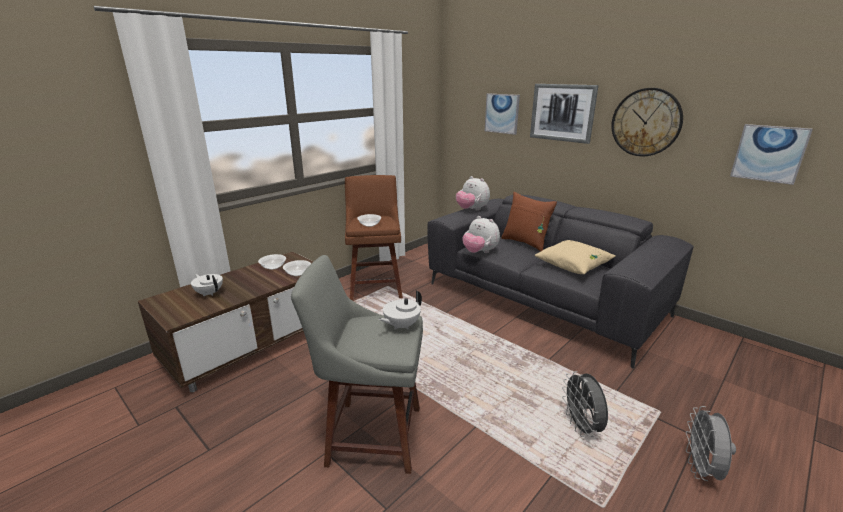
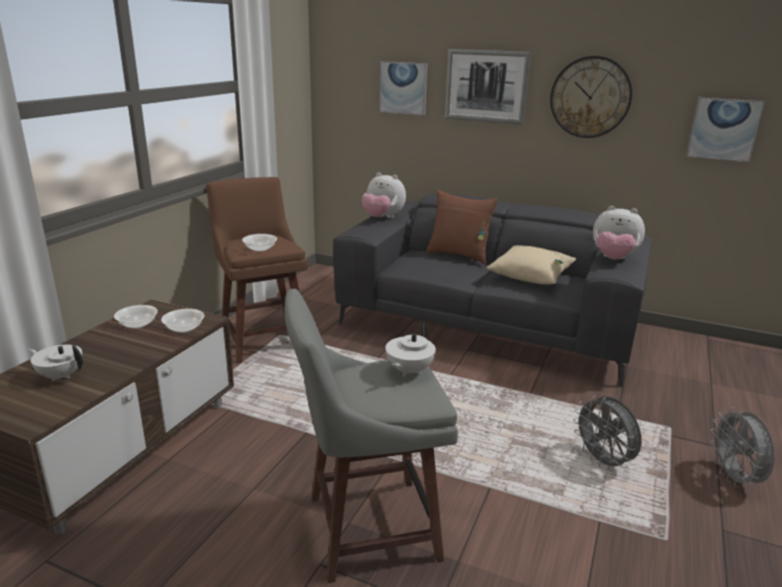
camera: 20 degrees left, 0 degrees up
(479, 252) = (411, 272): plush toy -> plush toy (613, 259)

